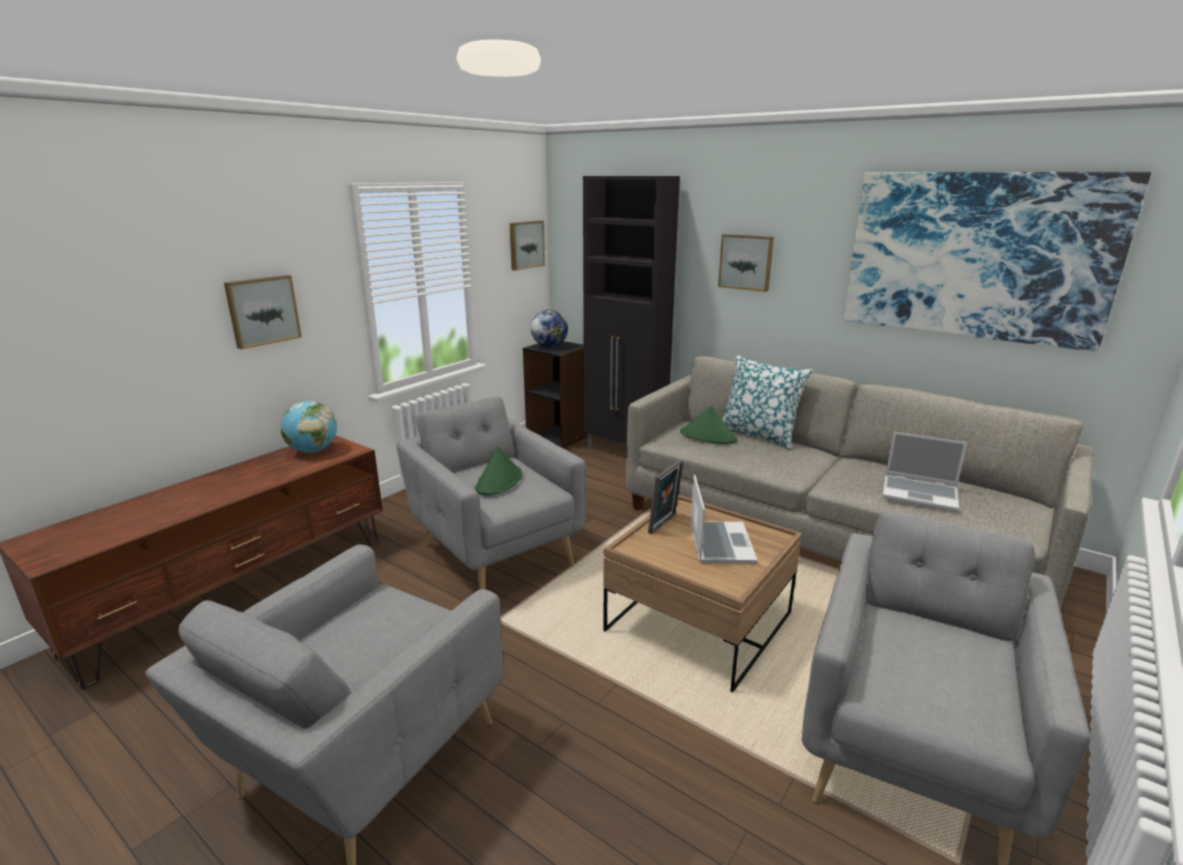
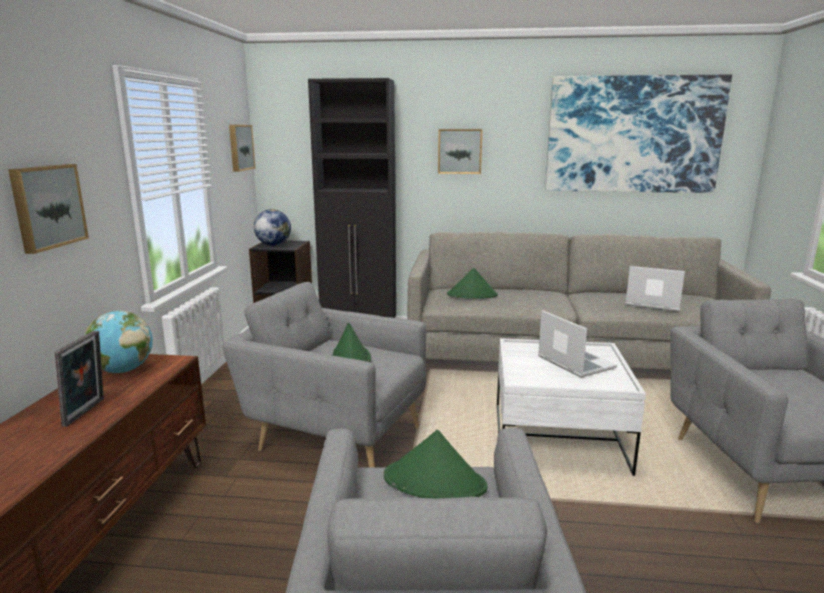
camera: 30 degrees left, 5 degrees down
(407, 617) = (435, 482): none -> green hat
(664, 524) = (519, 360): picture frame -> picture frame (87, 412)
(699, 622) = (558, 438): brown coffee table -> white coffee table
(758, 435) = (504, 289): pillow -> none
(920, 494) = (652, 303): laptop -> laptop turned 150 degrees counterclockwise

